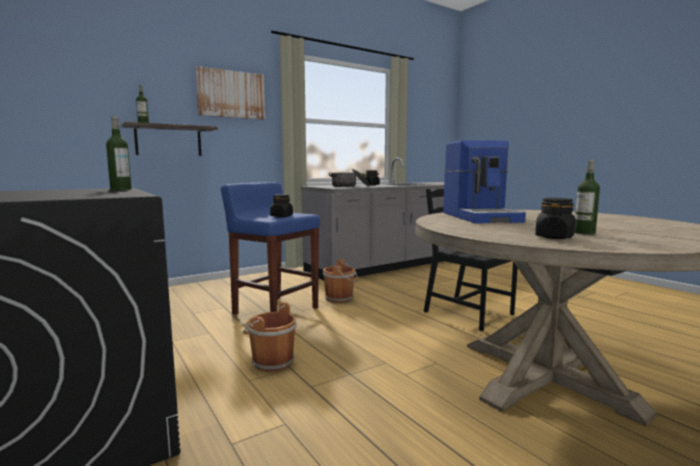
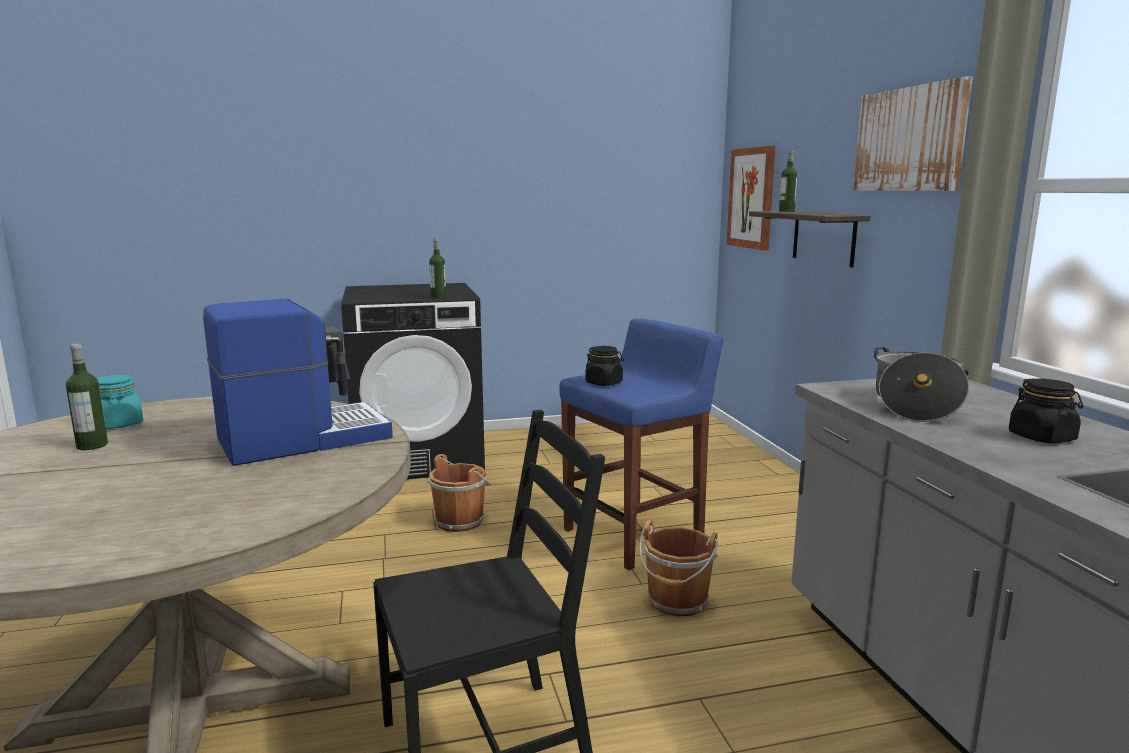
camera: 110 degrees right, 5 degrees up
(56, 112) = (752, 198): none -> picture
(481, 217) = (302, 438): coffee machine -> coffee machine turned 135 degrees clockwise
(554, 237) = (119, 424): black jar -> turquoise jar

